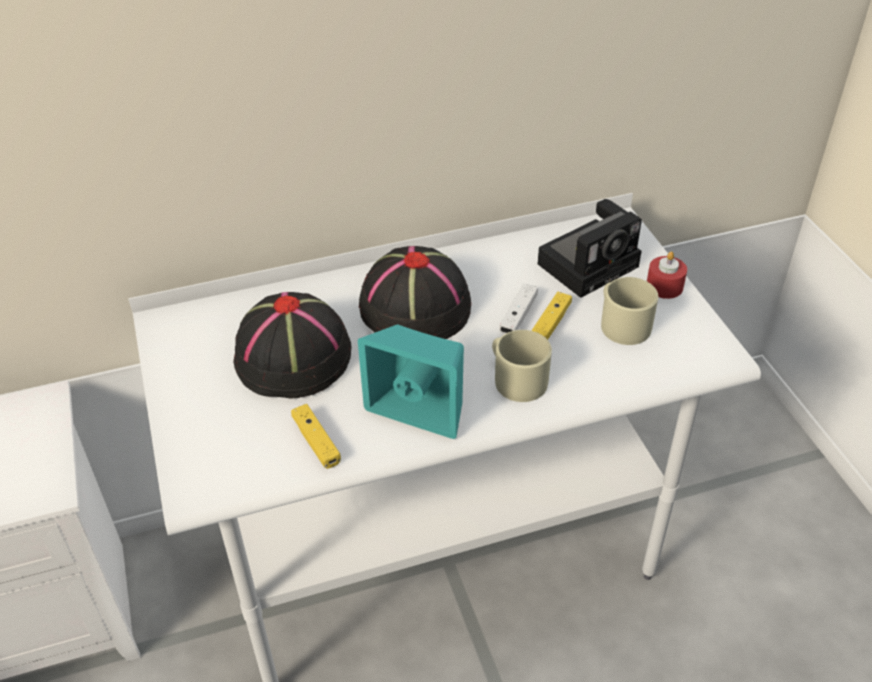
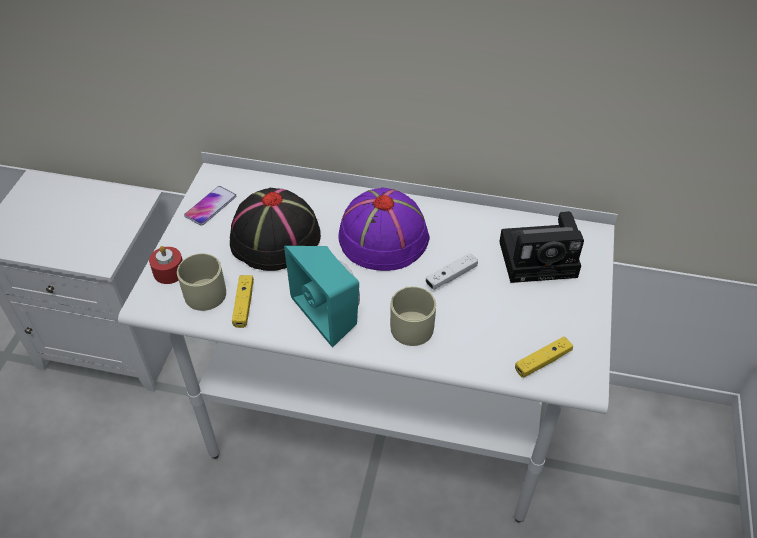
camera: 30 degrees right, 5 degrees up
(184, 355) = (210, 206): none -> phone
(414, 307) = (382, 237): black hat -> purple hat
(550, 324) = (470, 293): yellow game controller -> yellow game controller (542, 361)
(621, 323) = (525, 317): beige mug -> beige mug (206, 289)
(664, 286) = (585, 302): red candle -> red candle (169, 272)

